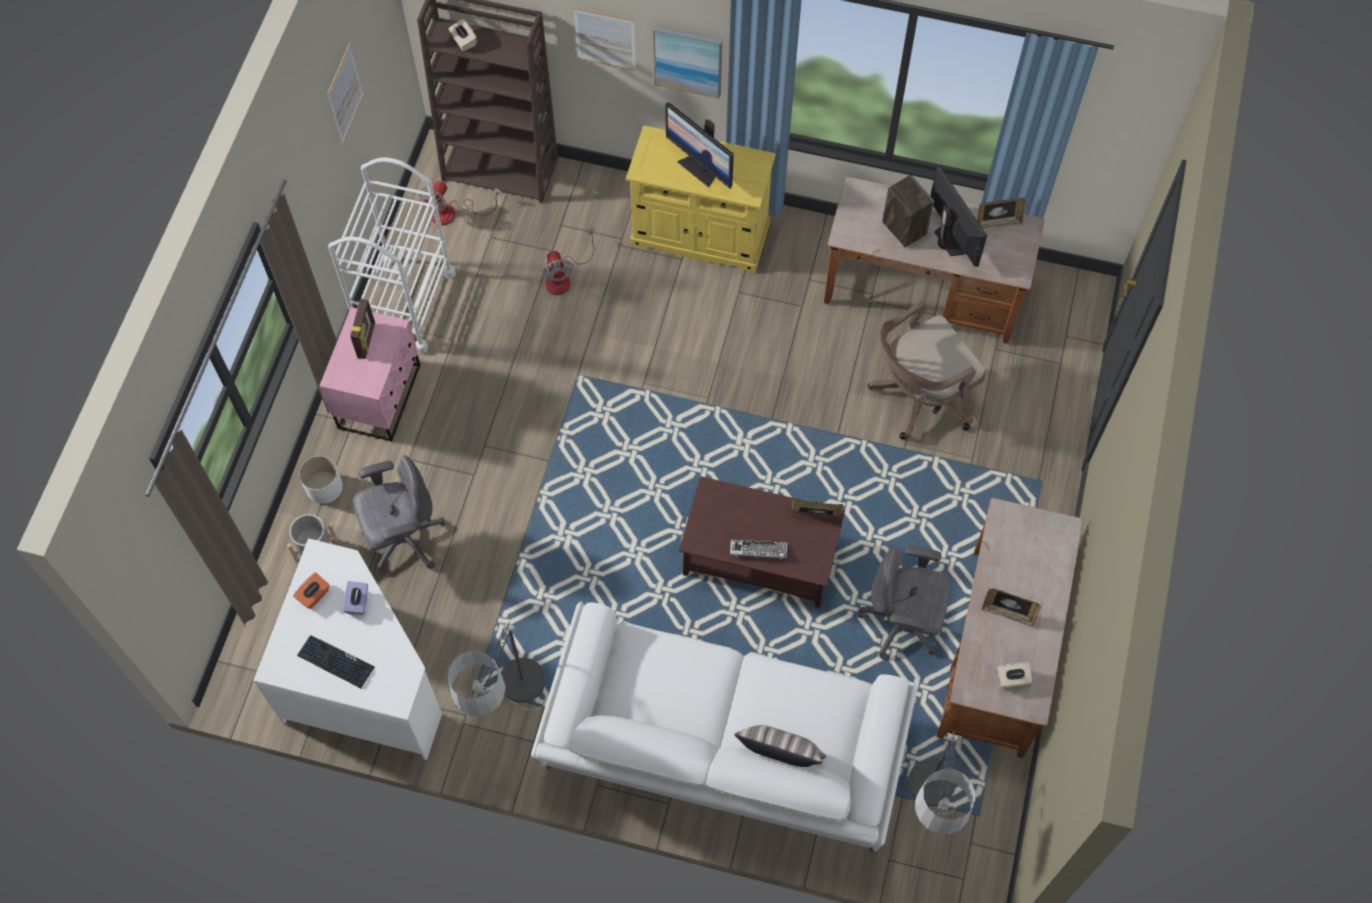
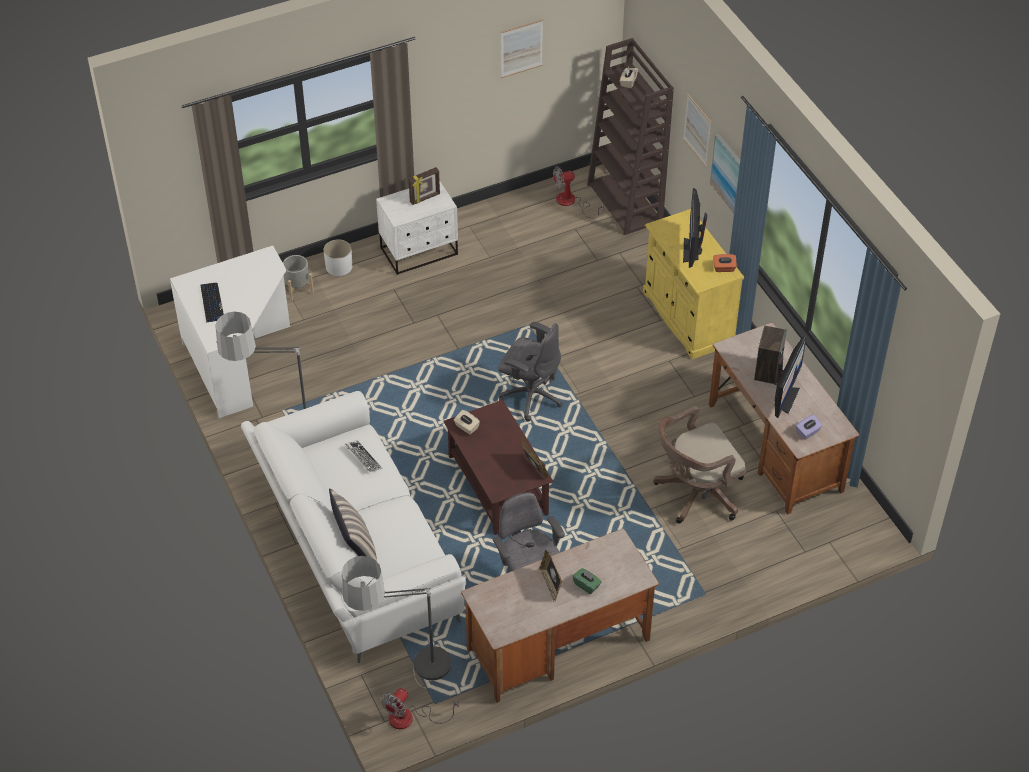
camera: 50 degrees right, 15 degrees down
(314, 595) = (241, 269): orange tissue box -> orange tissue box (724, 268)
(358, 602) = (255, 289): purple tissue box -> purple tissue box (808, 432)
(380, 396) = (419, 252): pink nightstand -> white nightstand
(403, 539) = (342, 320): grey office chair -> grey office chair (530, 396)
(405, 304) = (489, 222): white cart -> none
(564, 277) = (586, 276): fan -> fan (410, 718)
(758, 551) = (481, 456): keyboard -> keyboard (363, 458)
(919, 398) = (695, 494): brown office chair -> brown office chair turned 45 degrees counterclockwise
(997, 223) = (827, 413): picture frame -> none
(1012, 679) = (507, 613): beige tissue box -> beige tissue box (466, 427)
(1034, 582) = (586, 585): none -> green tissue box

